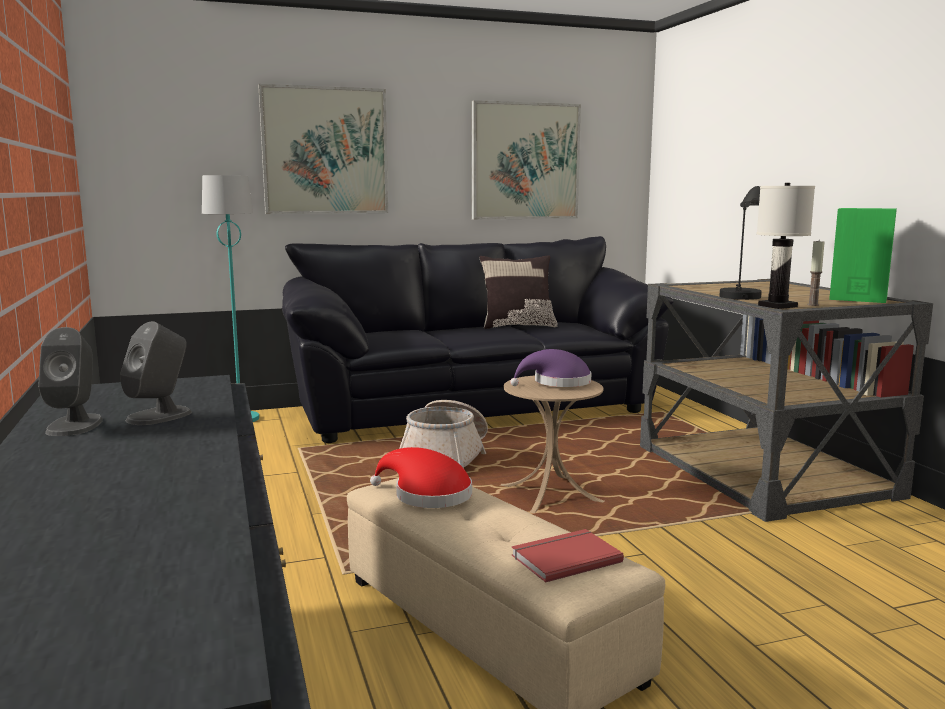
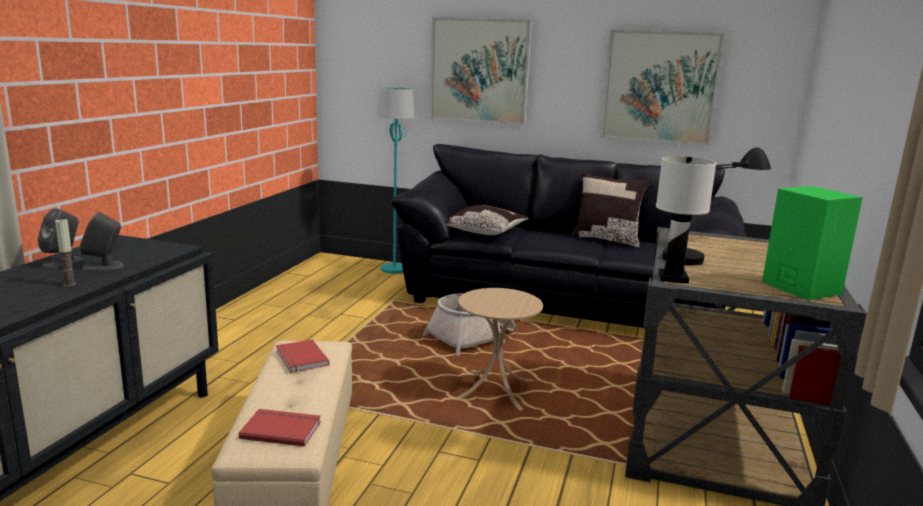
camera: 35 degrees right, 5 degrees up
(398, 337) = (486, 231): none -> pillow
(427, 495) = (300, 358): red hat -> red book
(557, 383) = (509, 300): purple hat -> none
(813, 305) = (720, 284): candle -> candle (69, 284)

